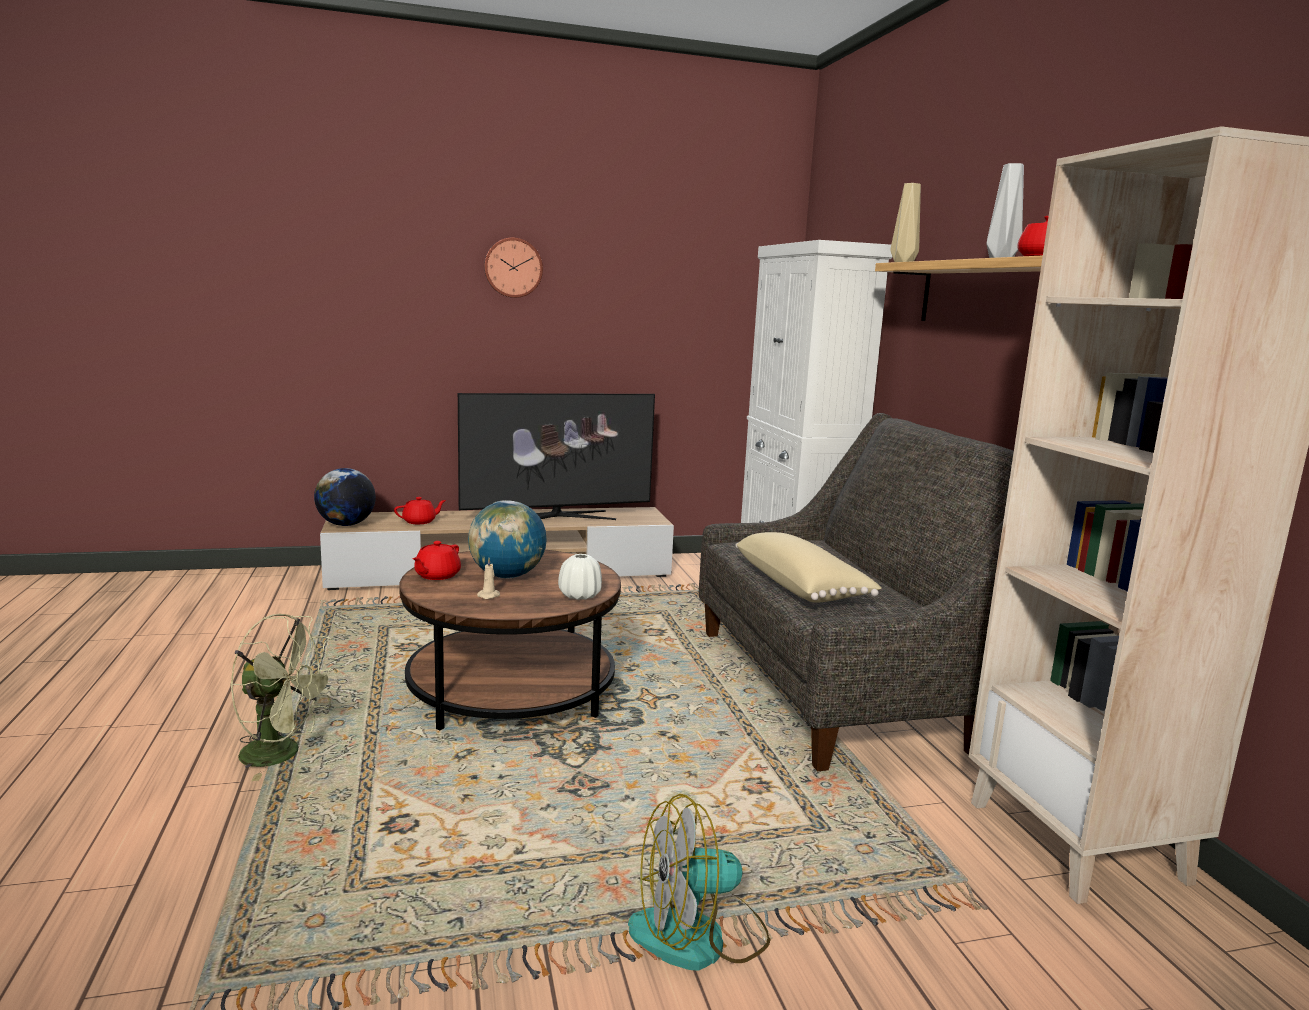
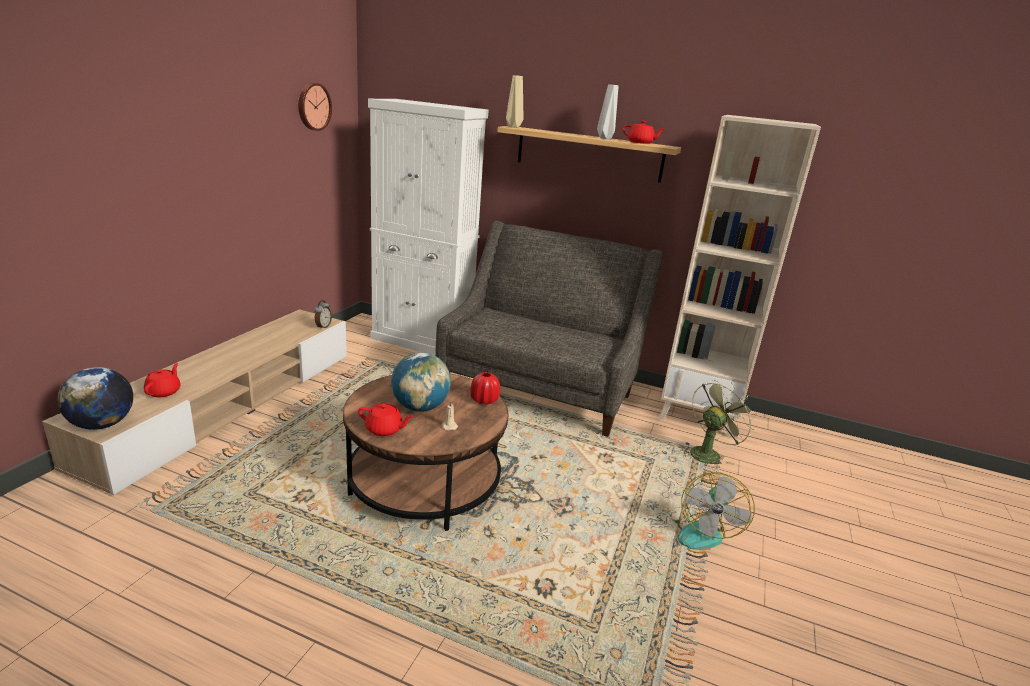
camera: 55 degrees left, 10 degrees up
(282, 754) = (404, 612): green fan -> green fan (707, 453)
(436, 575) = (384, 430): red teapot -> red teapot turned 45 degrees counterclockwise
(513, 267) = (173, 123): wall clock -> wall clock (313, 106)
(556, 517) = (260, 344): television -> none
(580, 595) = (484, 400): white vase -> red vase
(640, 522) = (323, 327): none -> alarm clock
(801, 587) = (550, 344): beige pillow -> none

